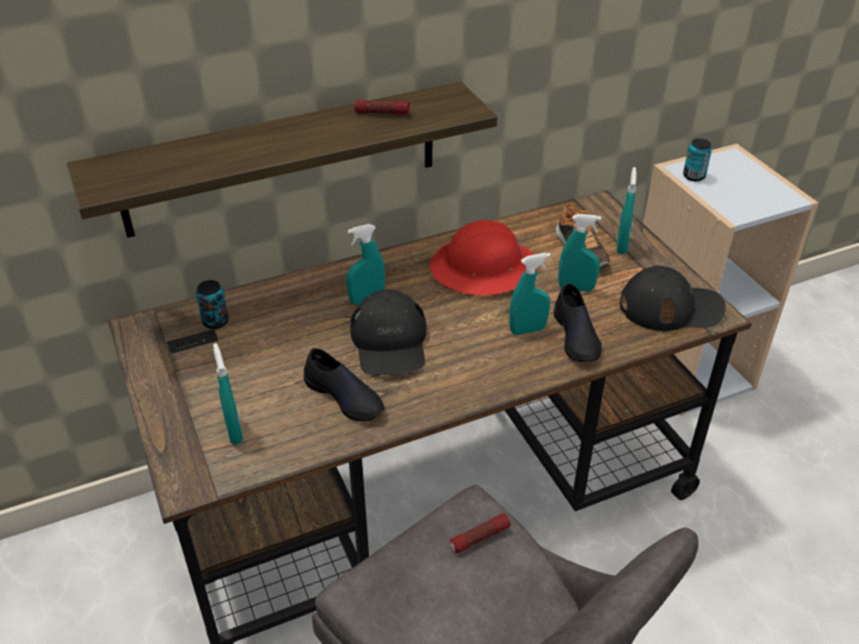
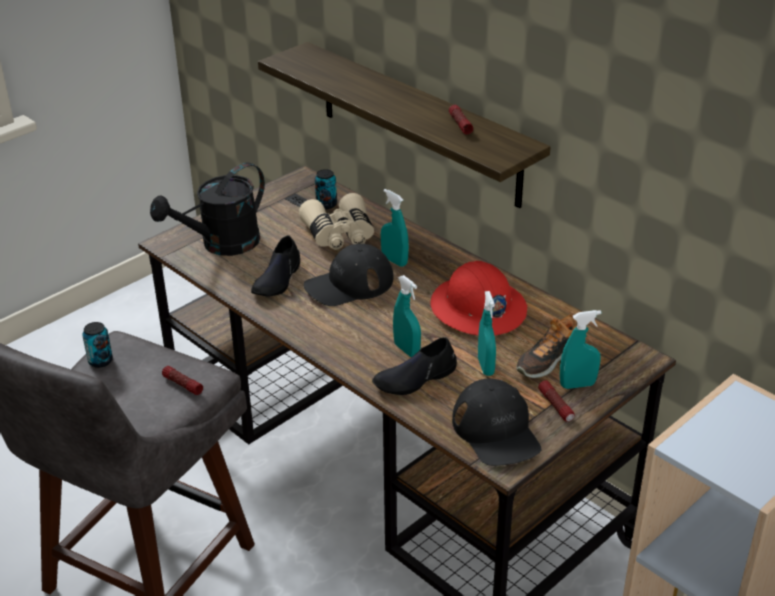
camera: 70 degrees right, 5 degrees down
(234, 431) = (221, 245): turquoise spray bottle -> black watering can
(287, 326) = (339, 235): none -> beige binoculars
(646, 265) = (556, 406): none -> flashlight
(693, 176) = (733, 405): can -> can (100, 361)

